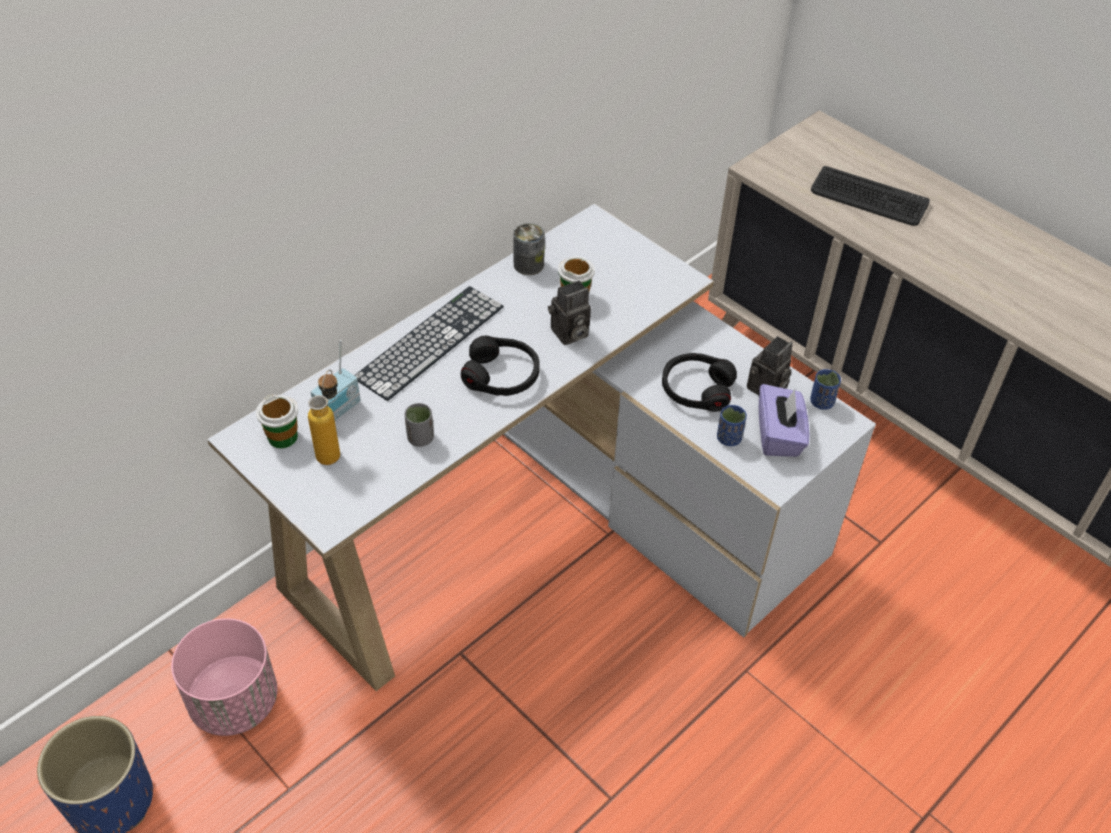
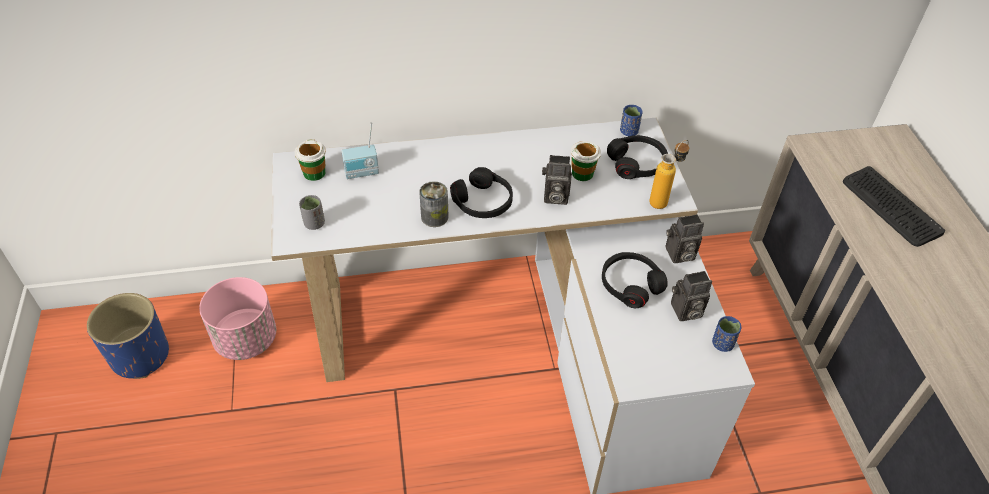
camera: 35 degrees right, 0 degrees up
(332, 449) = (335, 195): bottle -> bottle (663, 200)
(420, 438) = (393, 216): grey cup -> grey cup (314, 223)
(430, 341) = (457, 158): keyboard -> none
(528, 265) = (569, 138): can -> can (434, 217)
(618, 260) = (637, 163): none -> black headphones
(715, 337) = (679, 255): none -> camera
(728, 438) = (623, 331): blue cup -> blue cup (629, 131)
(779, 435) = (665, 350): purple tissue box -> none

